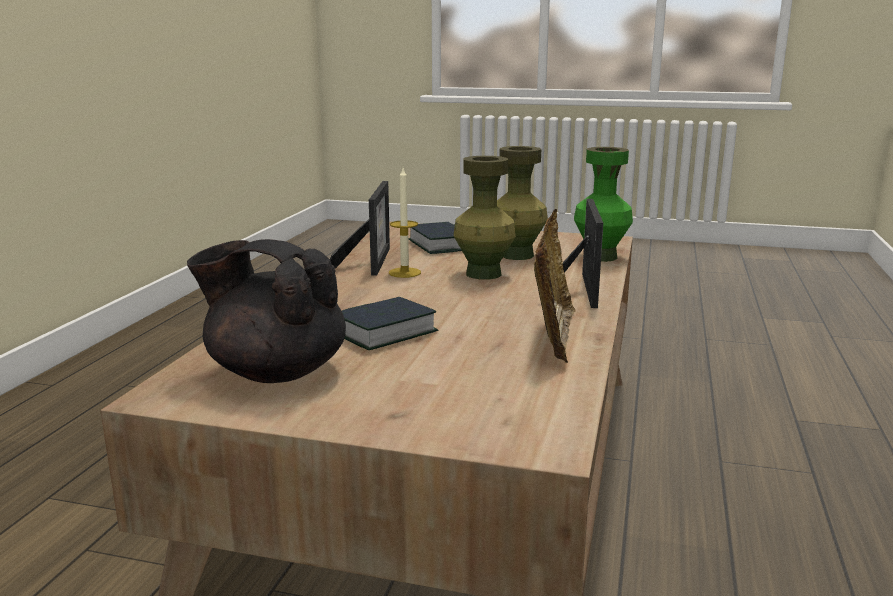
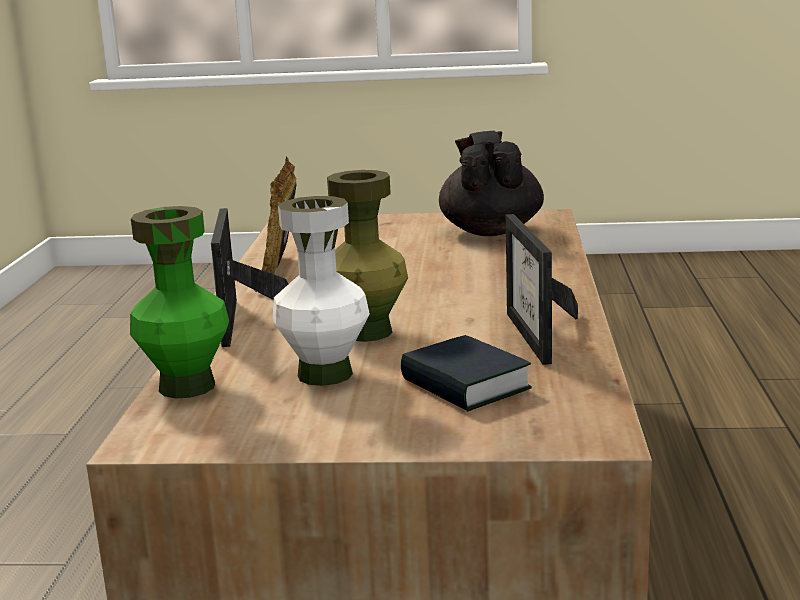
camera: 170 degrees right, 0 degrees up
(275, 372) = (490, 231): black teapot -> black teapot turned 105 degrees counterclockwise
(384, 332) = (435, 260): book -> none
(404, 272) = (475, 323): candle -> none
(516, 255) = (325, 374): green vase -> white vase

